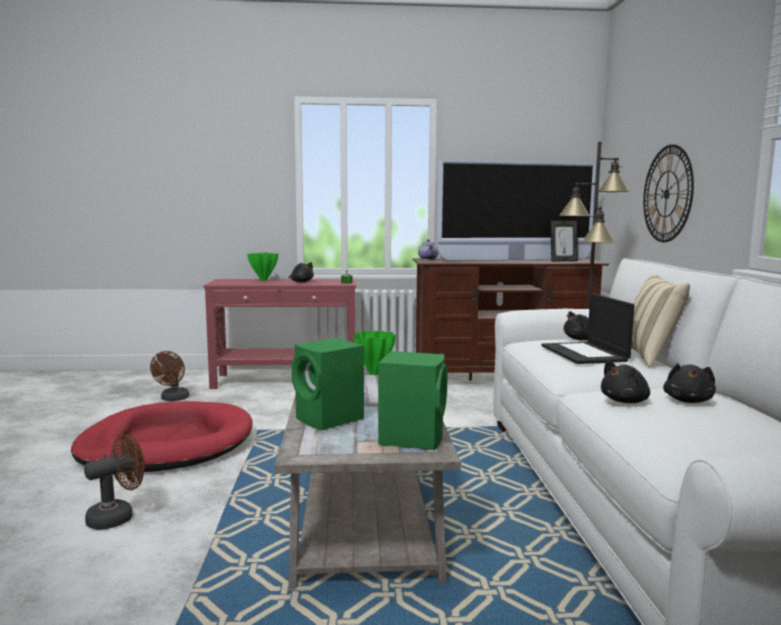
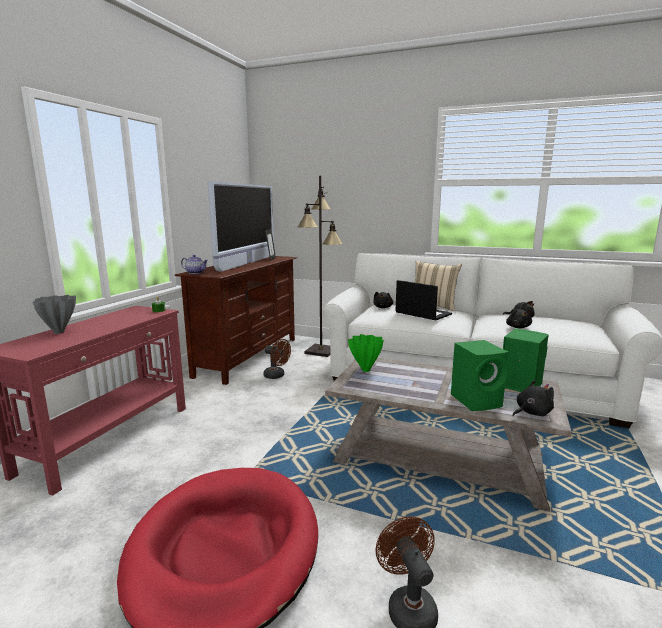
camera: 65 degrees left, 5 degrees up
(173, 399) = (50, 532): brown fan -> brown fan (277, 376)
(263, 280) = (59, 332): green vase -> grey vase
(301, 282) = (114, 322): black plush toy -> black plush toy (531, 412)
(585, 353) = (422, 313): laptop -> laptop turned 150 degrees counterclockwise
(667, 194) = (345, 210): wall clock -> none

